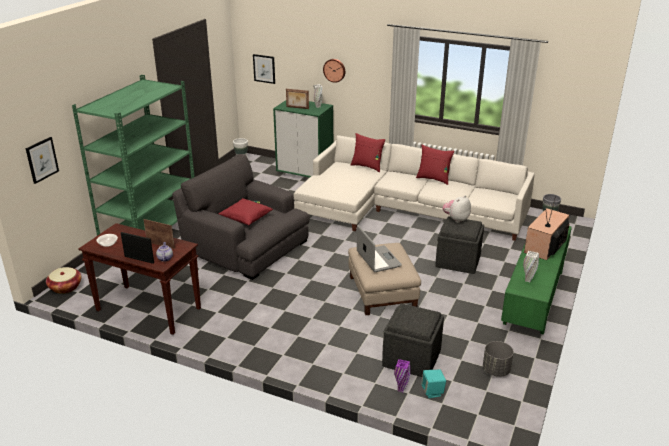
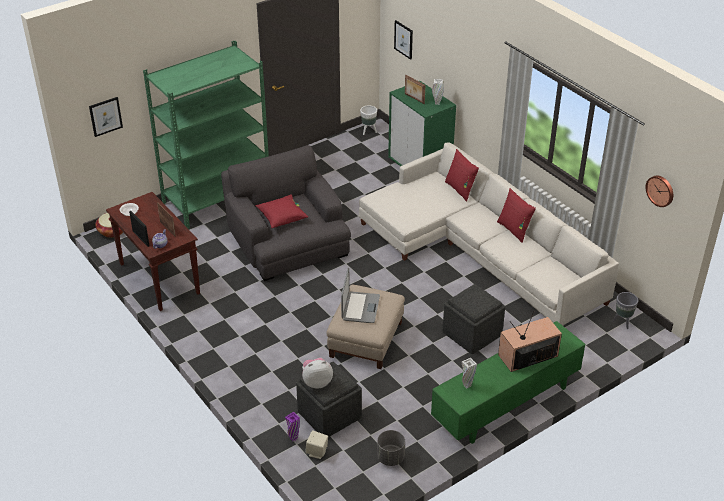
camera: 30 degrees right, 10 degrees up
(334, 70) = (462, 68): wall clock -> wall clock (660, 190)
(432, 392) = (317, 452): turquoise speaker -> beige speaker
(456, 219) = (477, 290): plush toy -> plush toy (317, 382)

